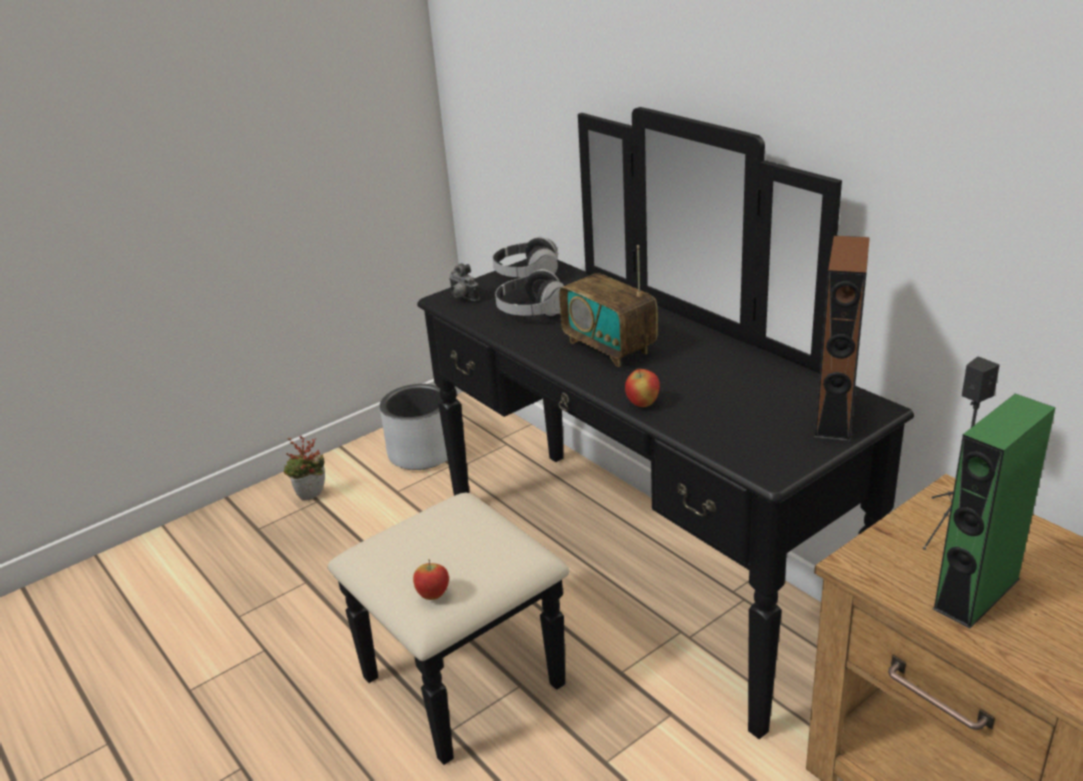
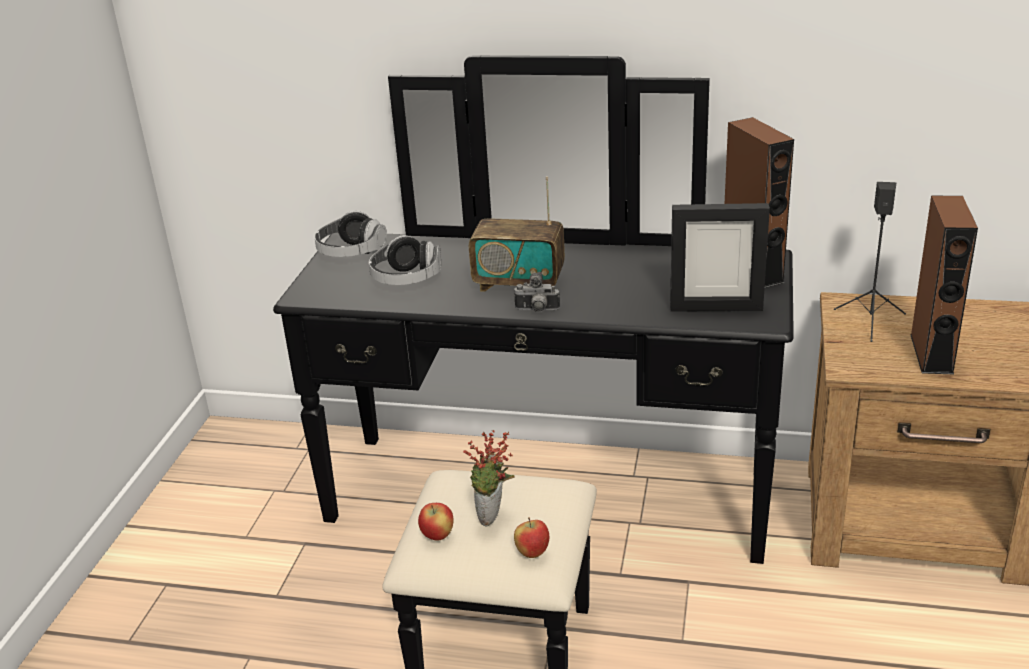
camera: 40 degrees left, 0 degrees up
(312, 497) = (155, 584): potted plant -> potted plant (493, 518)
(422, 452) = (230, 492): grey planter -> none
(462, 297) = (318, 290): camera -> camera (537, 311)
(642, 404) = (611, 313): apple -> apple (438, 536)
(743, 437) = (716, 307): none -> picture frame
(976, 593) = (931, 353): green speaker -> brown speaker

